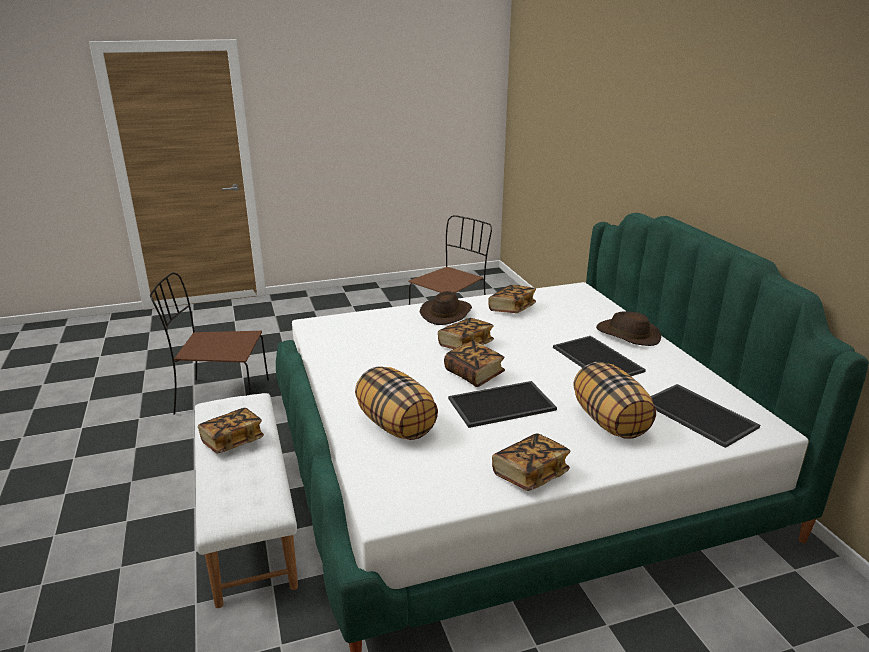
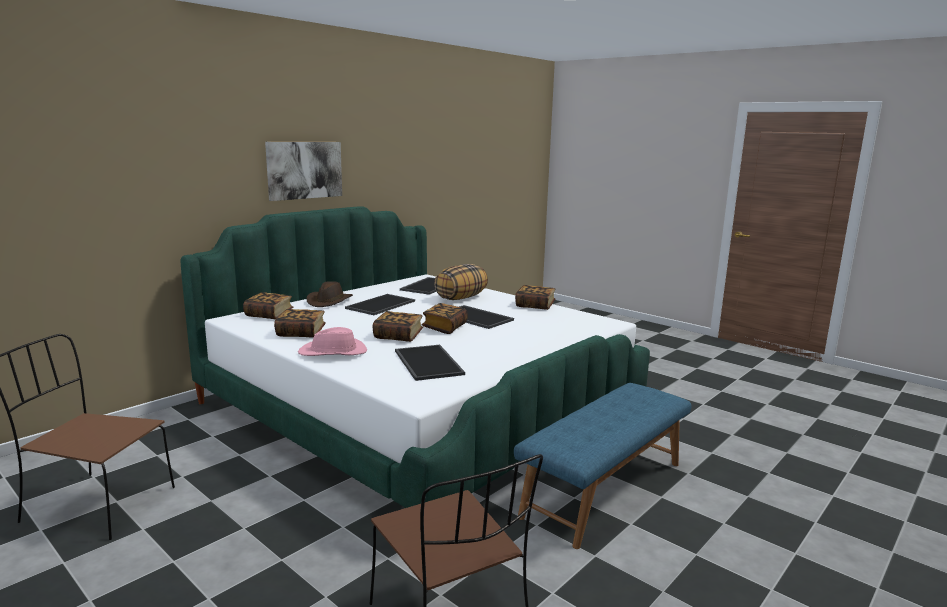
camera: 120 degrees left, 10 degrees down
(232, 441) = (606, 420): book -> book (269, 315)
(249, 519) = (603, 488): white bench -> blue bench
(382, 342) = (426, 362): none -> tray
(396, 425) = (540, 334): pillow -> none
(446, 313) = (333, 352): brown hat -> pink hat
(729, 179) = (304, 170): none -> picture

